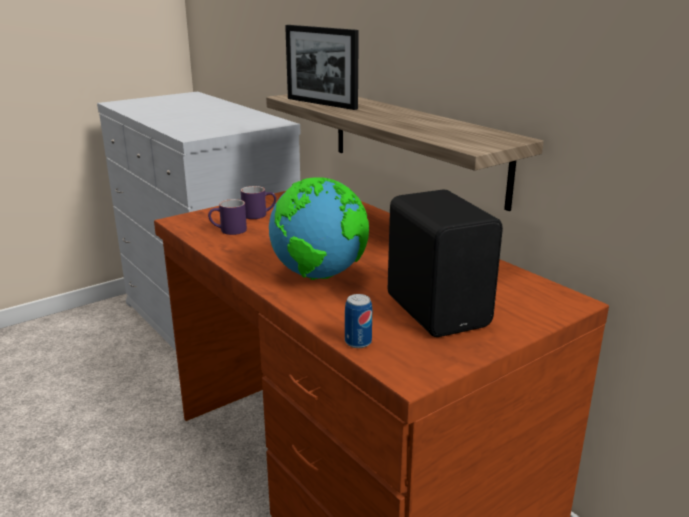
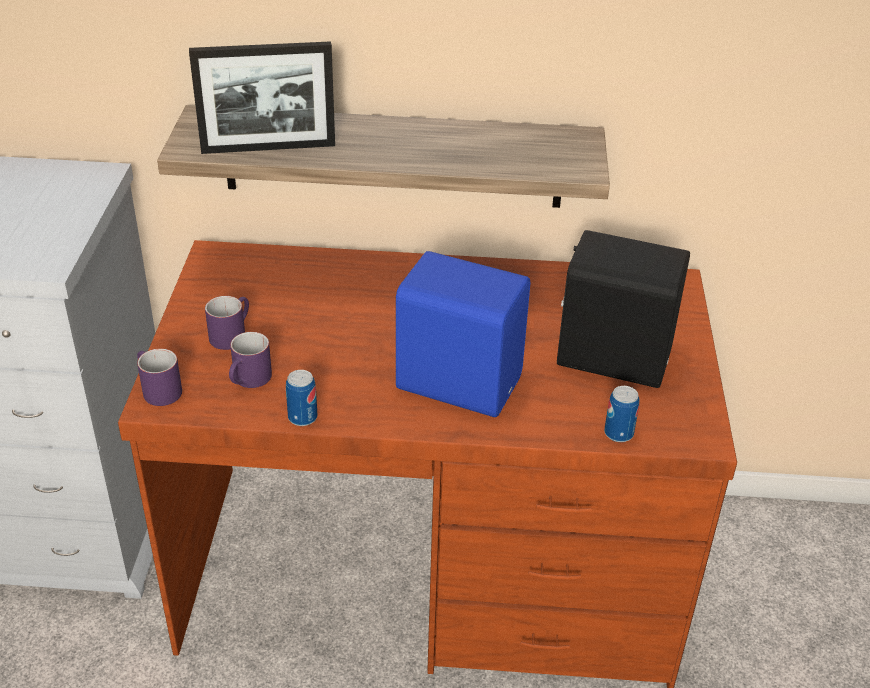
camera: 50 degrees left, 15 degrees up
(189, 217) = (157, 390): none -> purple mug
(218, 252) = (302, 417): none -> can
(320, 275) = (458, 381): globe -> blue speaker

